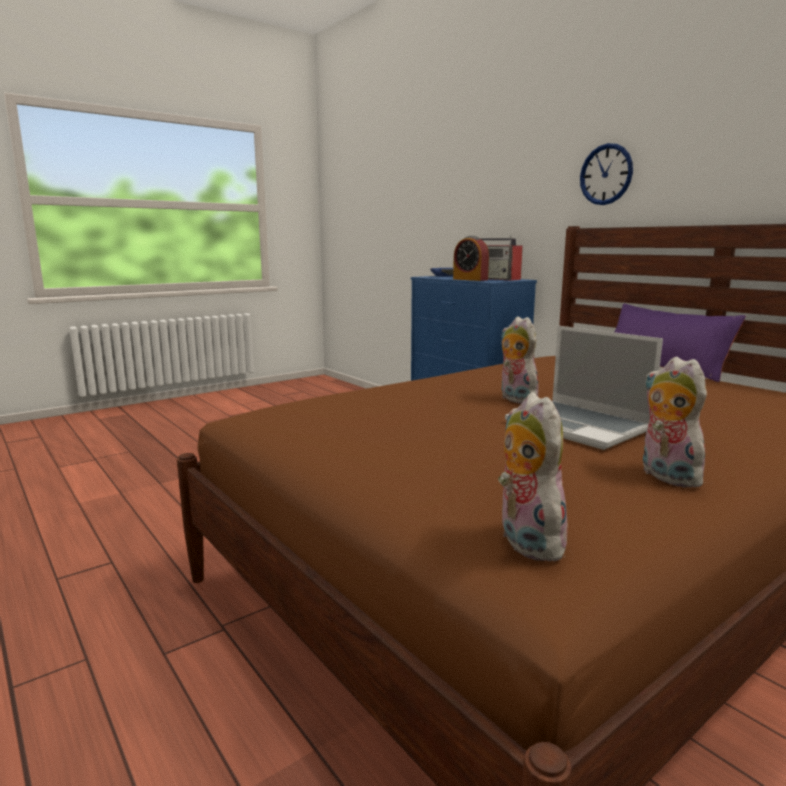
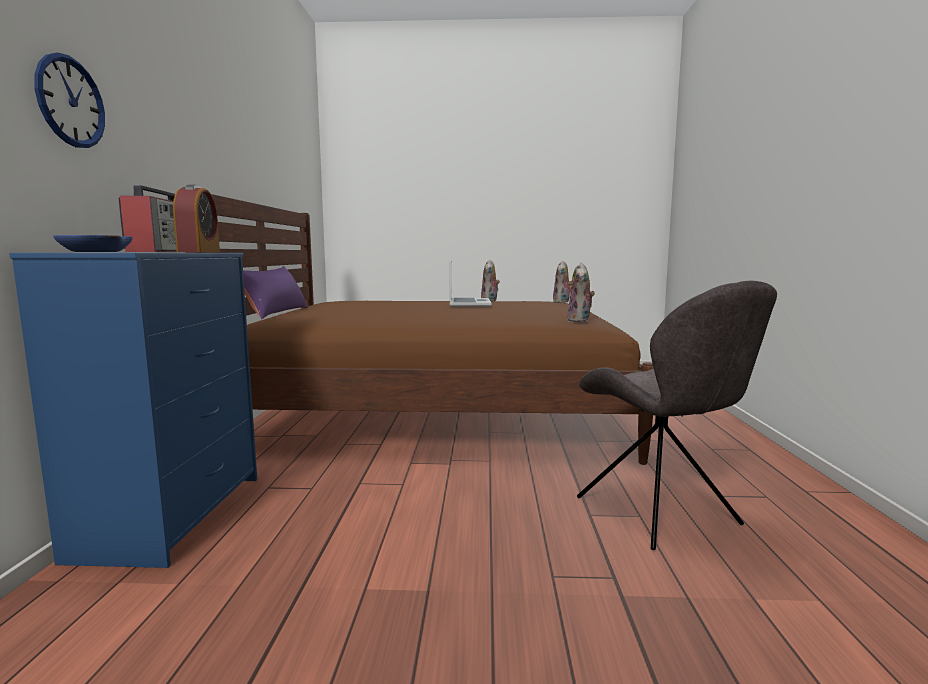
camera: 140 degrees left, 5 degrees down
(175, 524) = (660, 513): none -> grey chair
(515, 399) = (451, 309): plush toy -> plush toy (580, 321)
(606, 174) = (190, 136): wall clock -> wall clock (70, 102)

